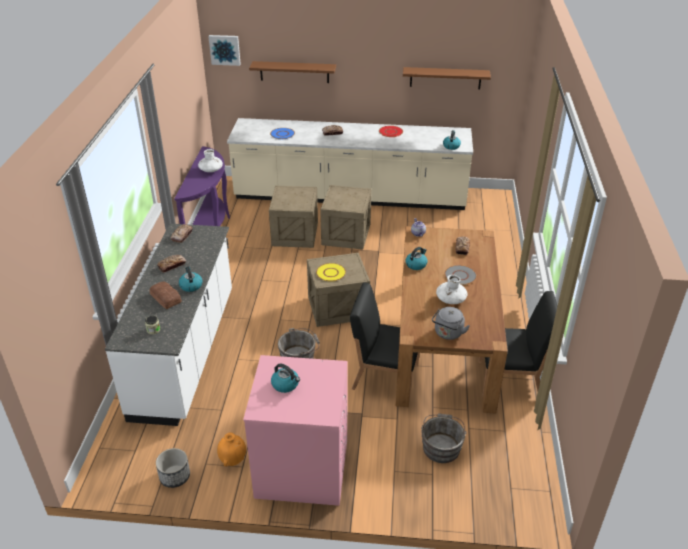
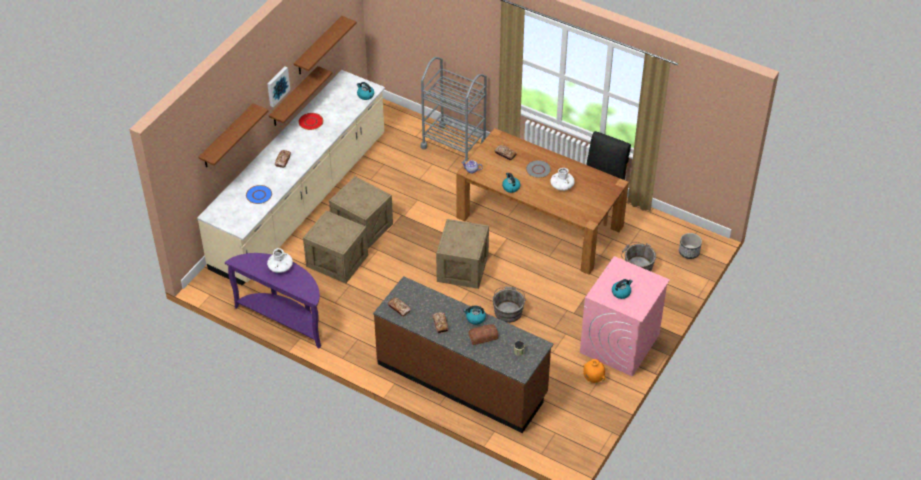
camera: 65 degrees left, 10 degrees up
(175, 476) = (592, 414): planter -> planter (689, 252)
(186, 353) = (462, 379): white counter -> brown counter
(225, 49) = (178, 166): picture -> picture (277, 86)
(331, 273) = (464, 244): yellow plate -> none
(384, 376) = (556, 269): black chair -> none
(397, 105) = (294, 97): none -> brown shelf
(448, 334) = (596, 202): grey kettle -> none
(497, 253) = (454, 145): none -> grey cart

